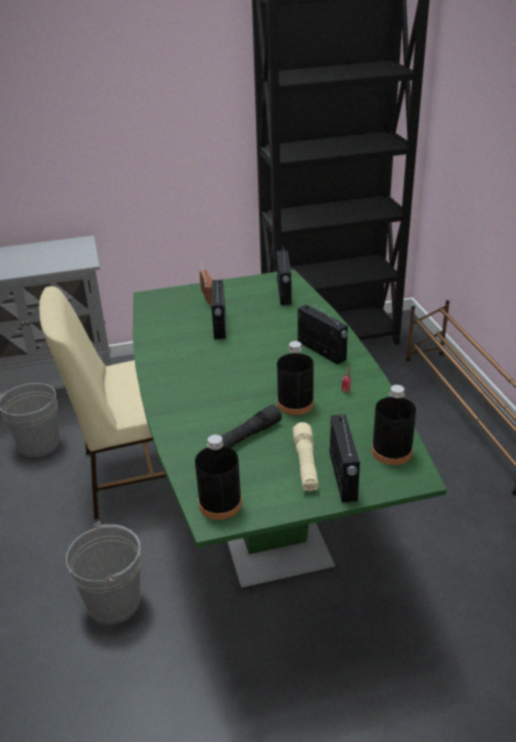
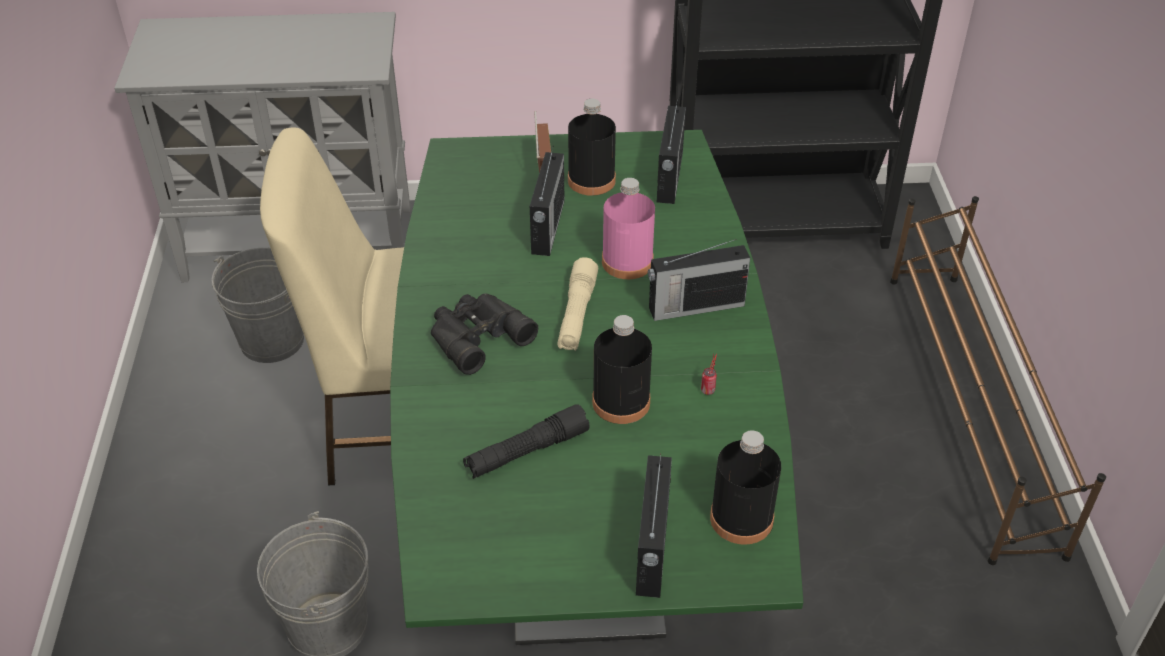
camera: 10 degrees right, 10 degrees up
(193, 383) = (476, 336): none -> black binoculars
(220, 504) = (456, 563): black bottle -> black bottle (591, 180)
(273, 335) = (627, 262): none -> pink bottle
(306, 464) = (603, 517): beige flashlight -> beige flashlight (577, 314)
(322, 351) = (694, 307): radio -> radio turned 105 degrees clockwise

